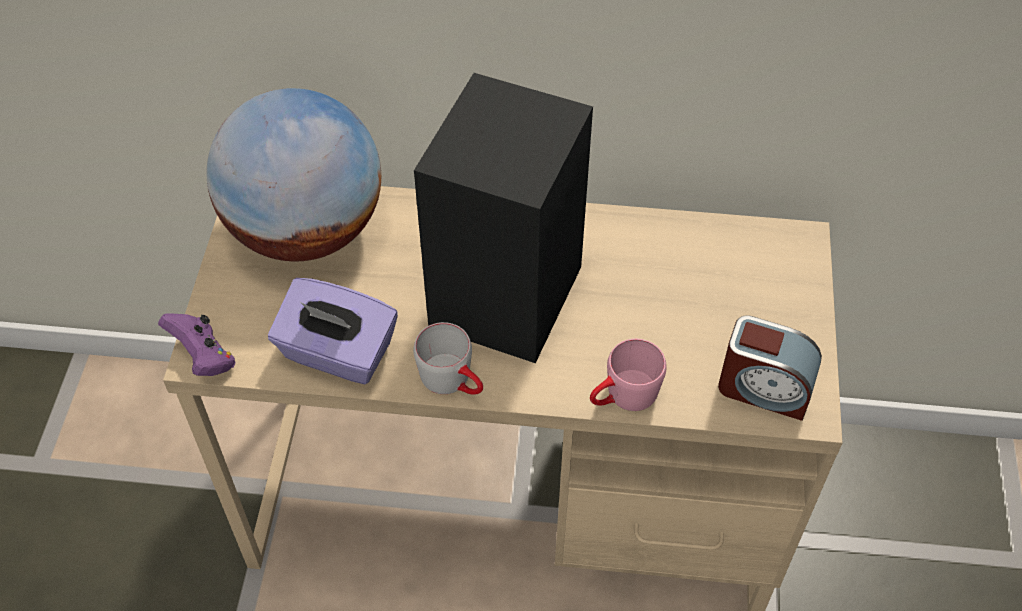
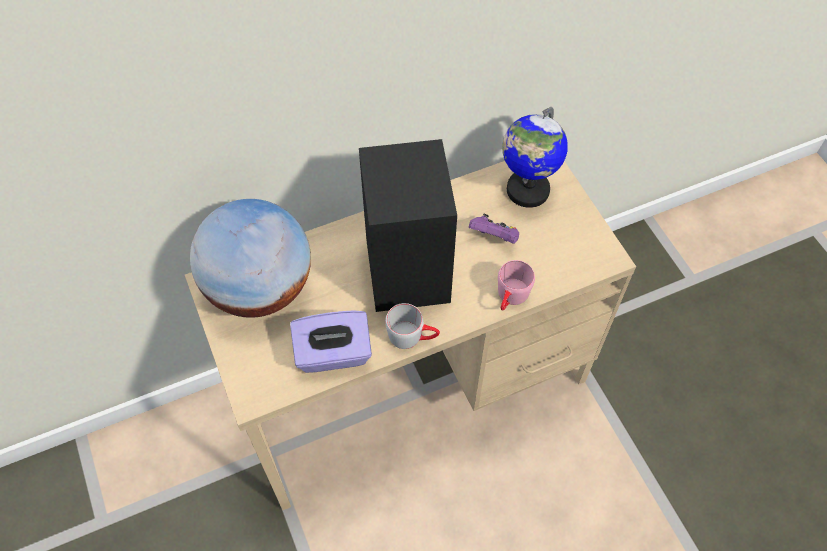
camera: 30 degrees left, 5 degrees up
(204, 358) = (254, 398): purple game controller -> purple game controller (494, 237)
(747, 267) = (527, 190): none -> globe
(764, 388) = (579, 256): alarm clock -> none

